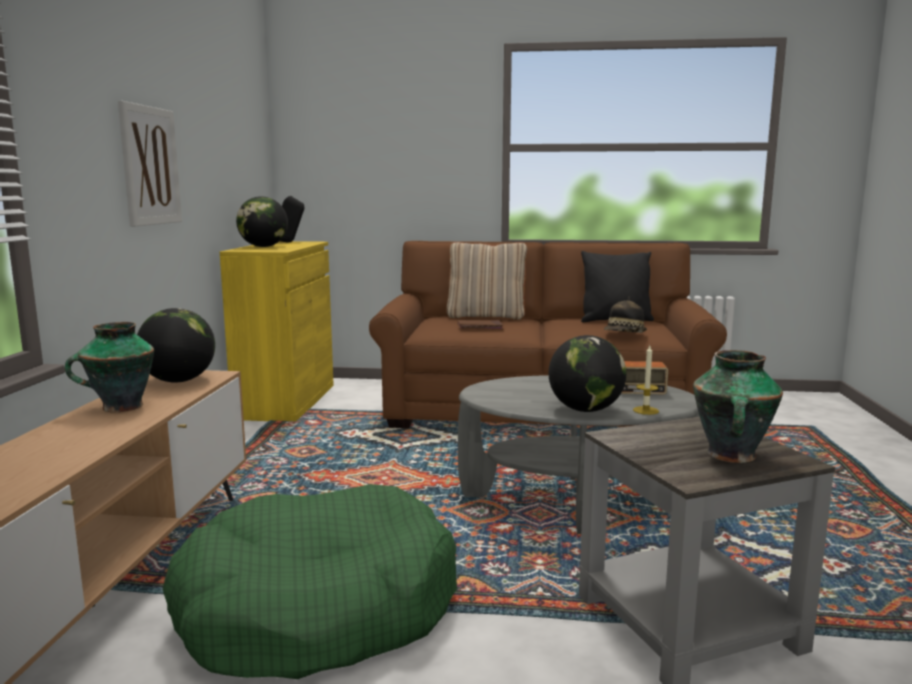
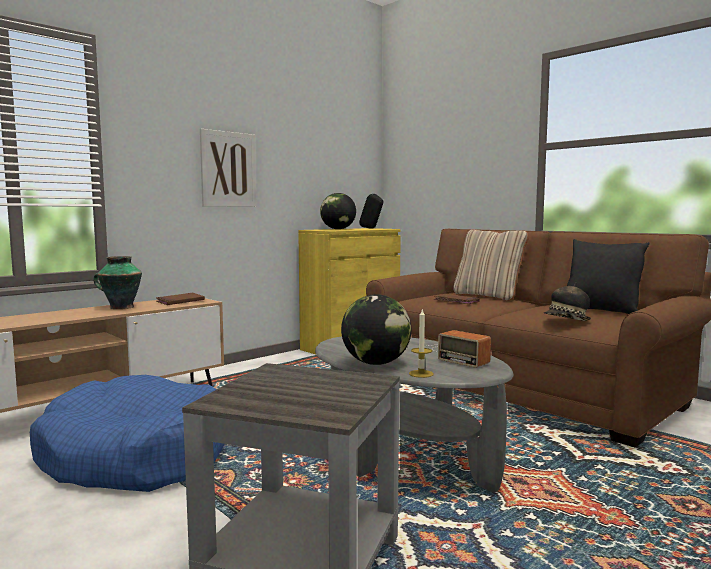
camera: 40 degrees right, 5 degrees down
(179, 381) = (180, 301): globe -> brown book
(317, 608) = (135, 455): green dog bed -> blue dog bed
(731, 456) = (299, 399): vase -> none

